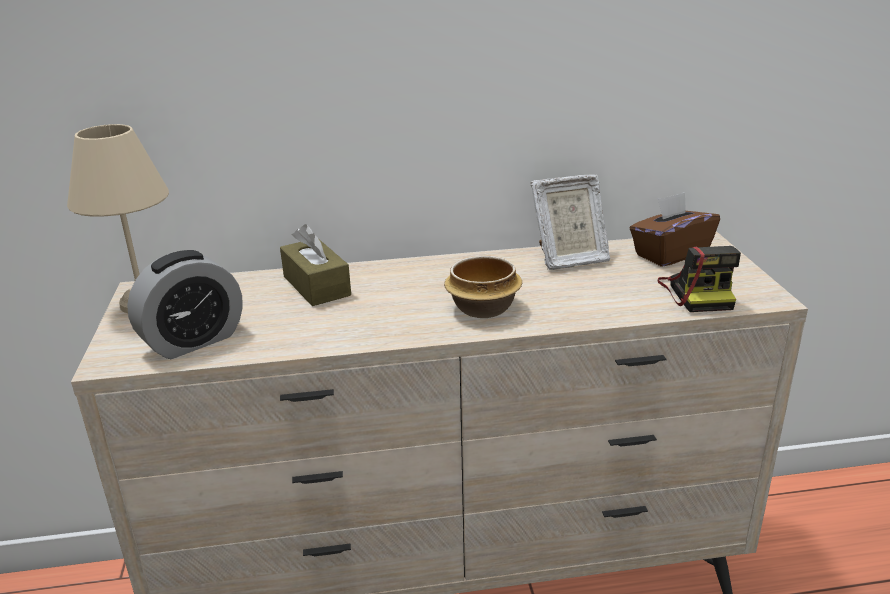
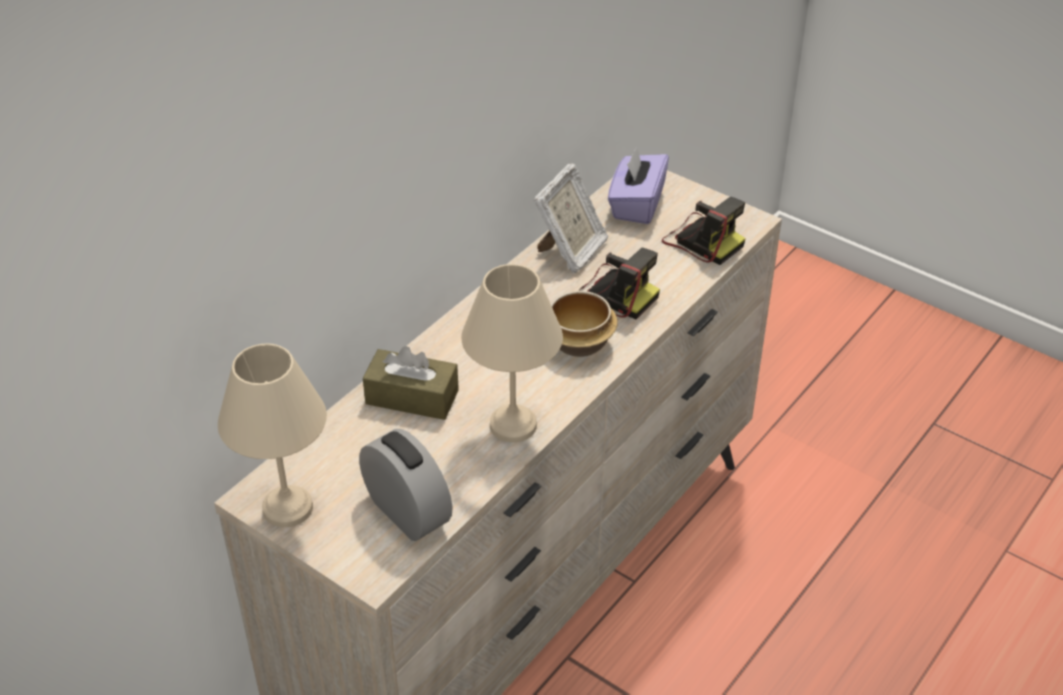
camera: 45 degrees left, 15 degrees up
(193, 341) = (407, 512): alarm clock -> alarm clock turned 45 degrees counterclockwise
(350, 329) = (513, 423): none -> beige table lamp
(563, 294) = (615, 294): none -> camera
(670, 254) = (636, 205): brown tissue box -> purple tissue box

